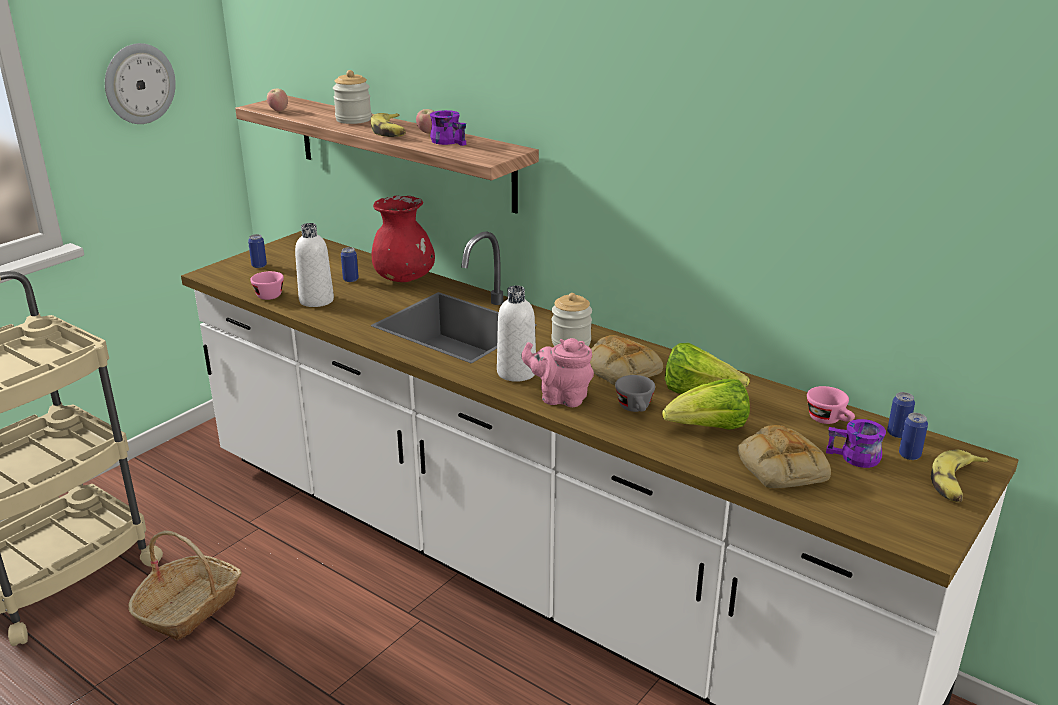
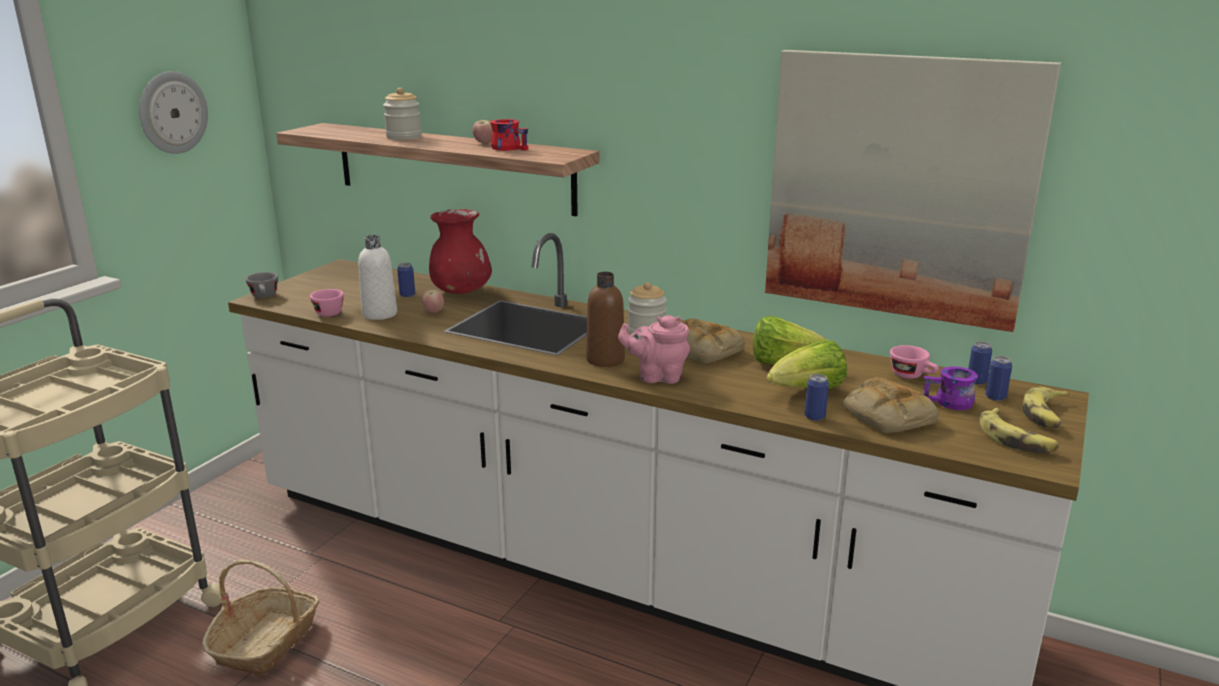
camera: 10 degrees left, 5 degrees down
(259, 265) = (308, 289): can -> can (814, 417)
(278, 110) = (323, 133): apple -> apple (433, 312)
(391, 131) = (447, 143): banana -> banana (1015, 439)
(450, 141) = (511, 148): purple mug -> red mug
(516, 372) = (605, 359): white bottle -> brown bottle
(636, 409) = (733, 380): grey cup -> grey cup (265, 297)
(832, 219) = (899, 187): none -> picture

